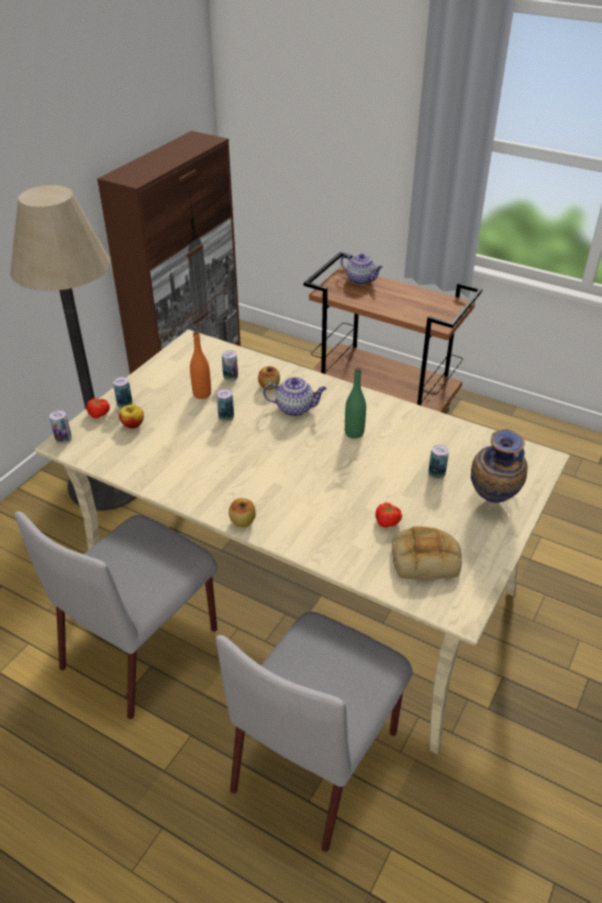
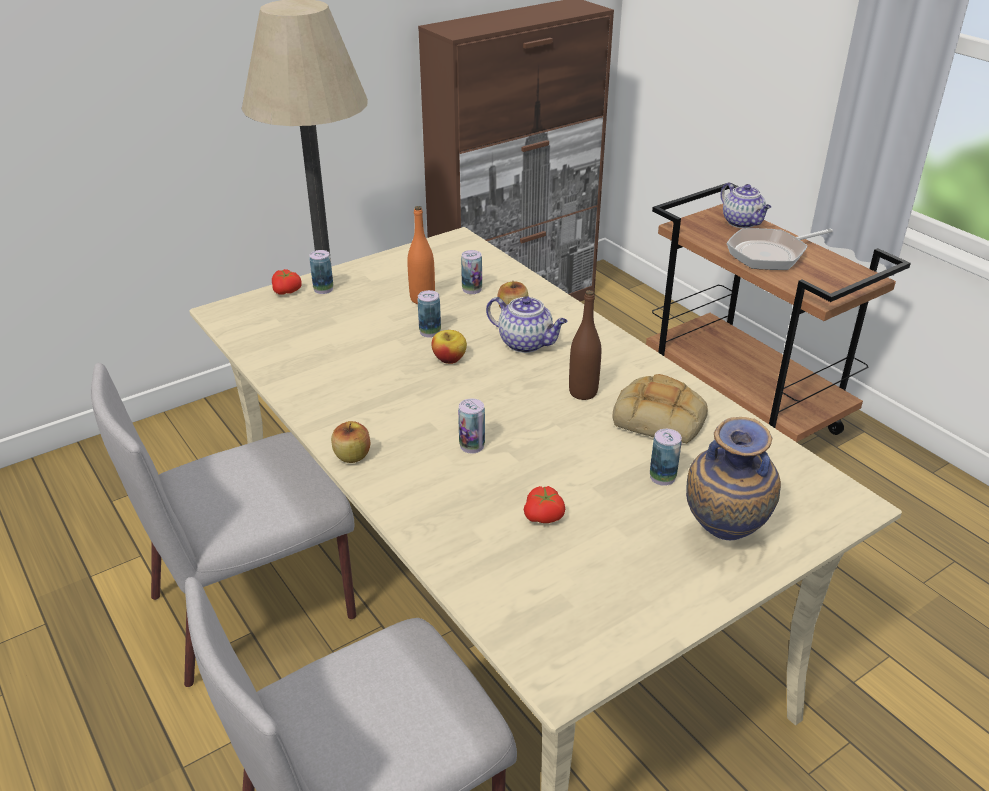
camera: 25 degrees right, 5 degrees down
(63, 439) = (226, 307): can -> can (472, 445)
(133, 424) = (315, 311): apple -> apple (449, 359)
(354, 433) = (583, 392): green bottle -> brown bottle
(392, 300) = (770, 254): none -> frying pan
(426, 558) = (564, 582): bread -> bread (661, 417)

